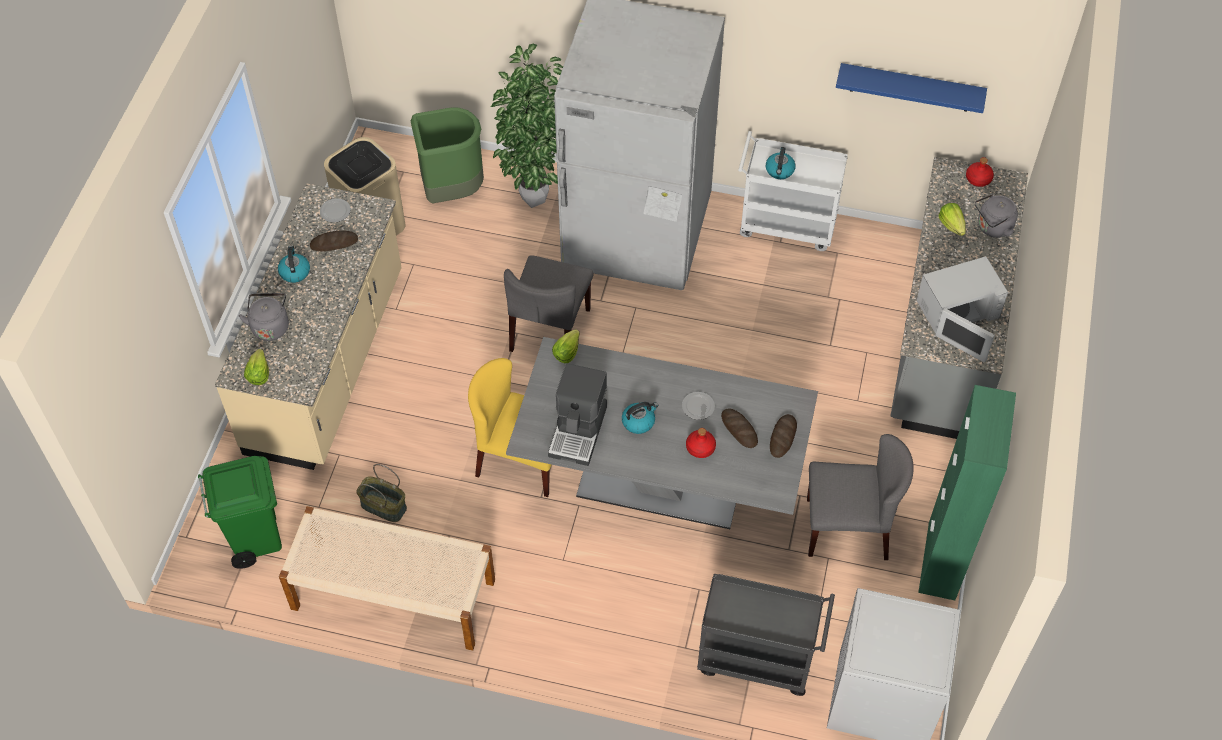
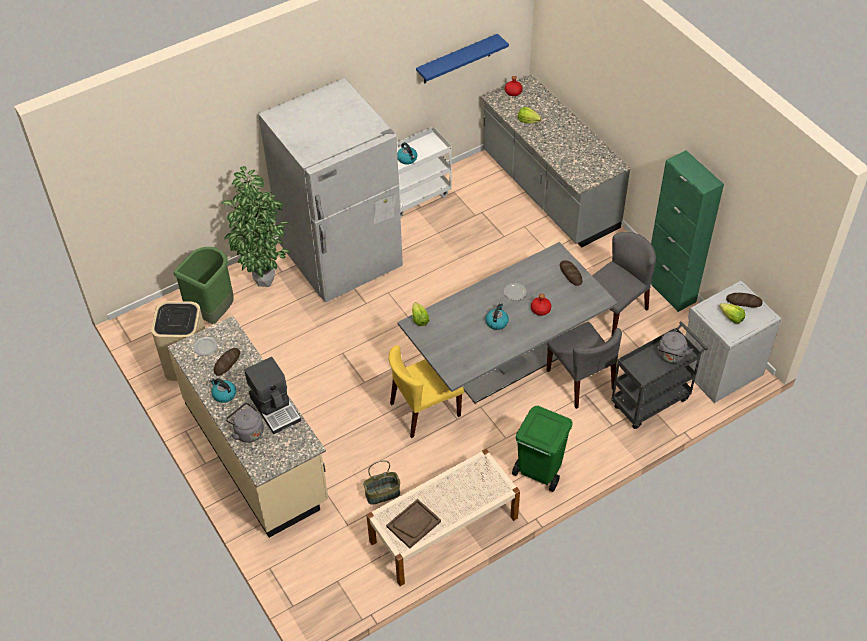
camera: 45 degrees left, 5 degrees down
(255, 537) = (333, 570): green trash can -> green trash can (539, 471)
(259, 374) = (275, 460): lettuce -> lettuce (731, 318)
(333, 556) = (413, 524): none -> brown tray
(550, 330) = (358, 337): grey chair -> grey chair (581, 380)
(579, 431) = (474, 350): coffee machine -> coffee machine (275, 408)
(739, 429) = (547, 287): bread -> bread (743, 301)
(957, 312) = (579, 157): white microwave -> none
(992, 228) = (547, 109): grey kettle -> grey kettle (671, 356)

